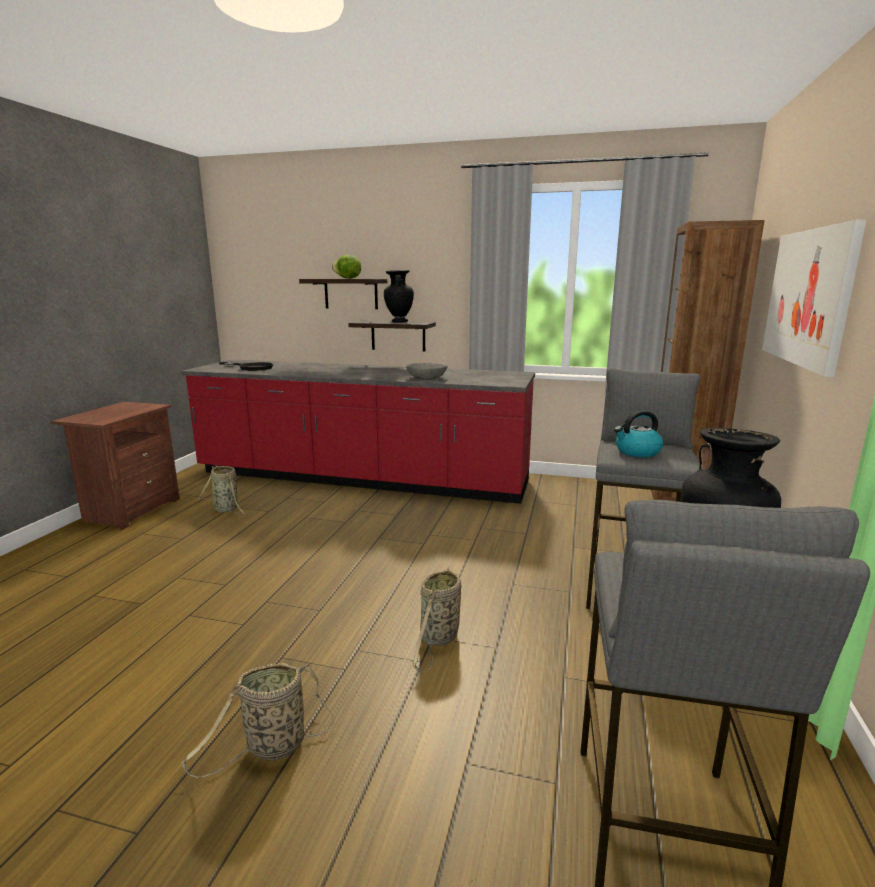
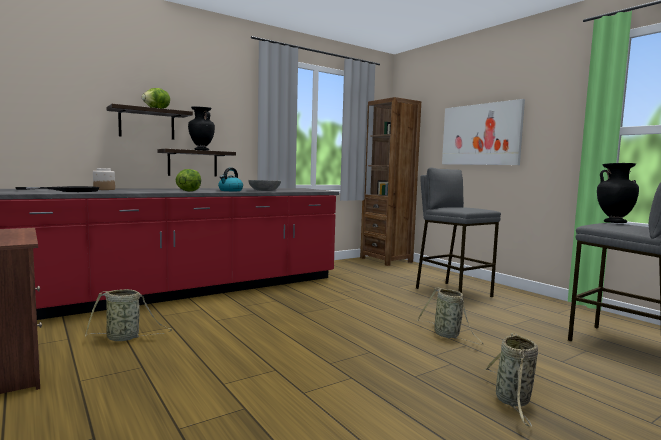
camera: 50 degrees left, 10 degrees down
(289, 365) = (104, 189): none -> jar
(338, 374) = (188, 191): none -> lettuce
(637, 452) = (465, 208): kettle -> kettle (230, 190)

